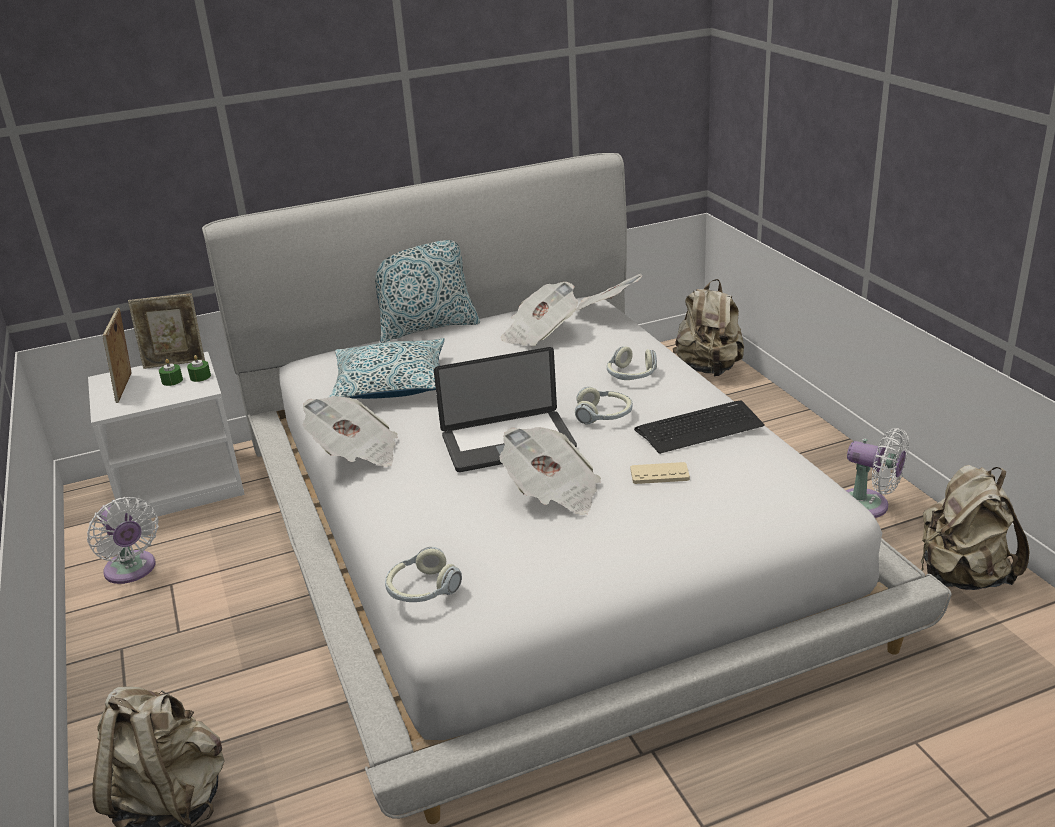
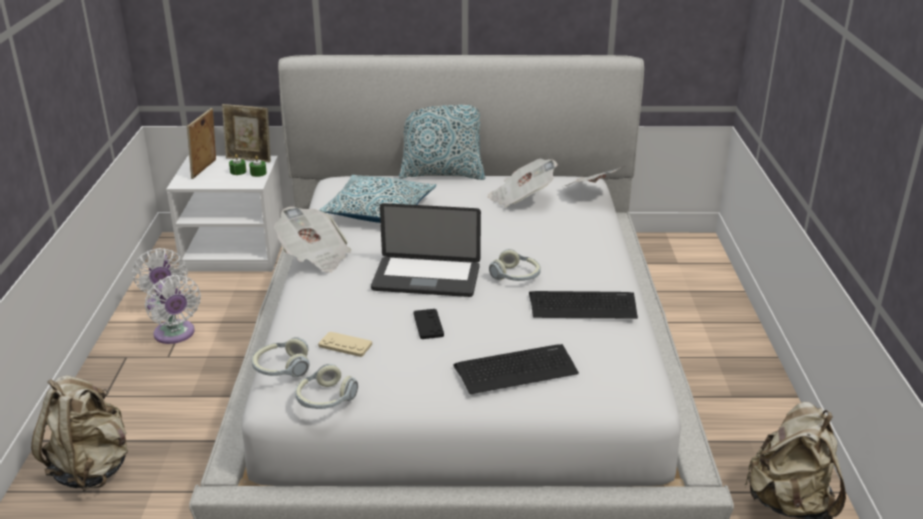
camera: 20 degrees right, 0 degrees up
(553, 492) = (428, 325): newspaper -> black game controller
(631, 375) = (565, 250): headphones -> headphones (325, 399)
(659, 474) = (520, 334): beige game controller -> beige game controller (345, 345)
(688, 513) = (516, 370): none -> keyboard
(709, 369) = (696, 265): beige backpack -> none
(868, 506) = (750, 419): white fan -> white fan (175, 335)

